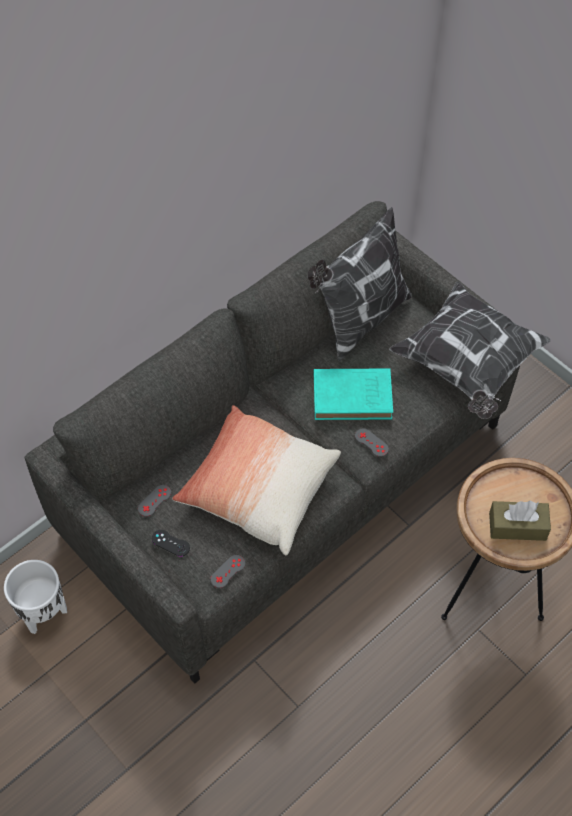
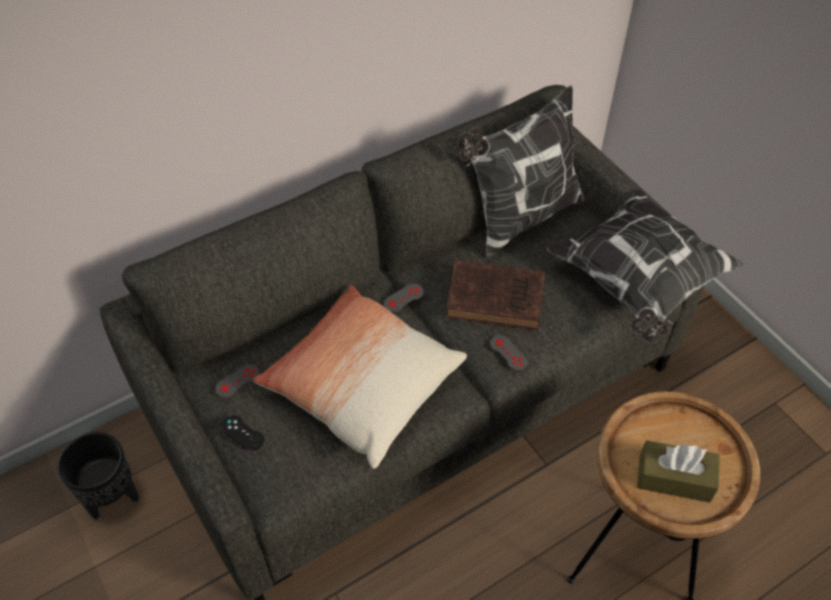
camera: 10 degrees right, 5 degrees down
(43, 612) = (112, 497): white planter -> black planter
(228, 571) = (302, 478): grey game controller -> grey game controller (403, 298)
(355, 397) = (498, 299): turquoise book -> brown book

